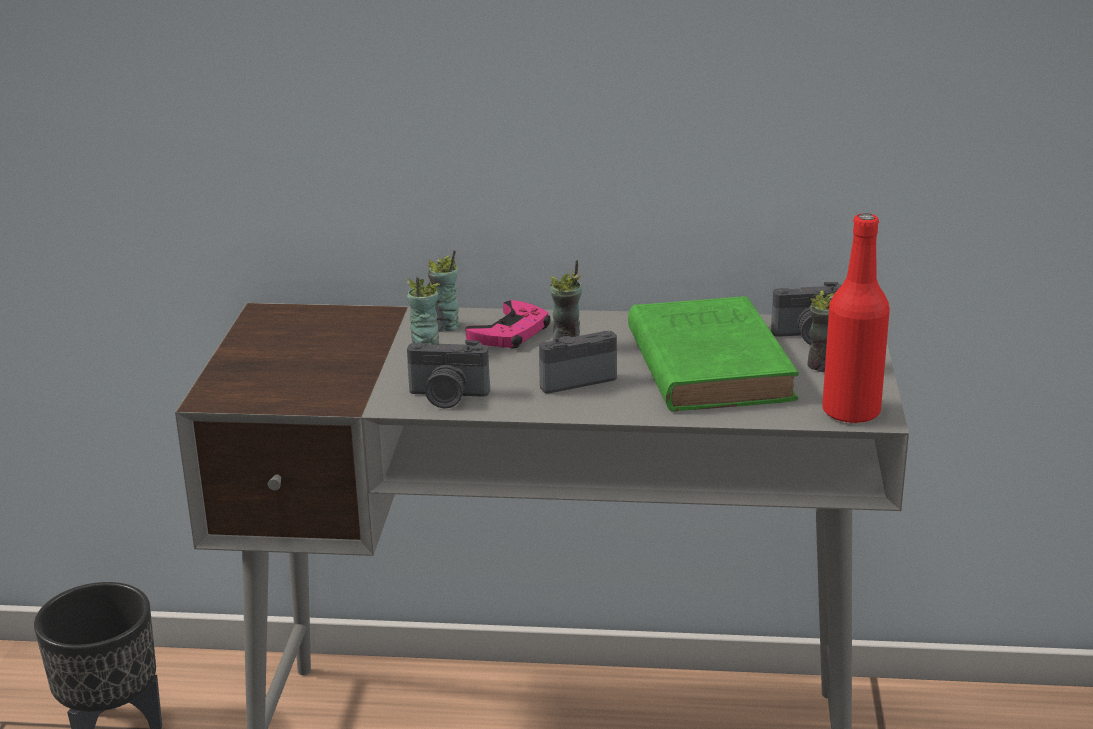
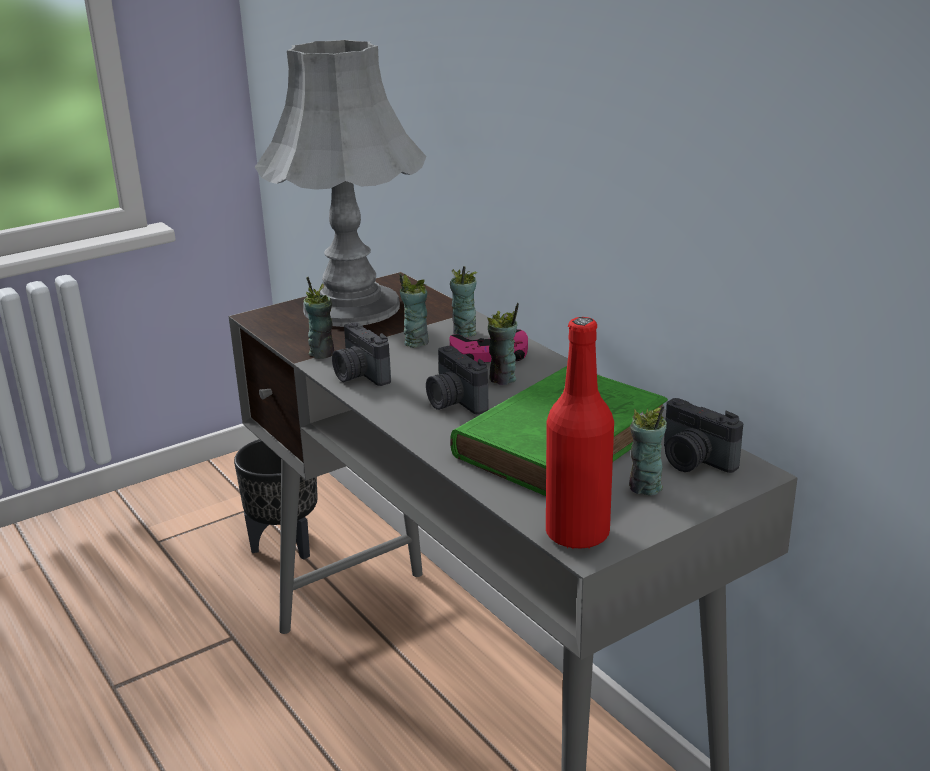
camera: 50 degrees right, 0 degrees up
(289, 350) = (352, 308): none -> grey table lamp
(366, 397) = (322, 353): none -> cup
(574, 378) = (454, 402): camera -> camera turned 150 degrees counterclockwise

